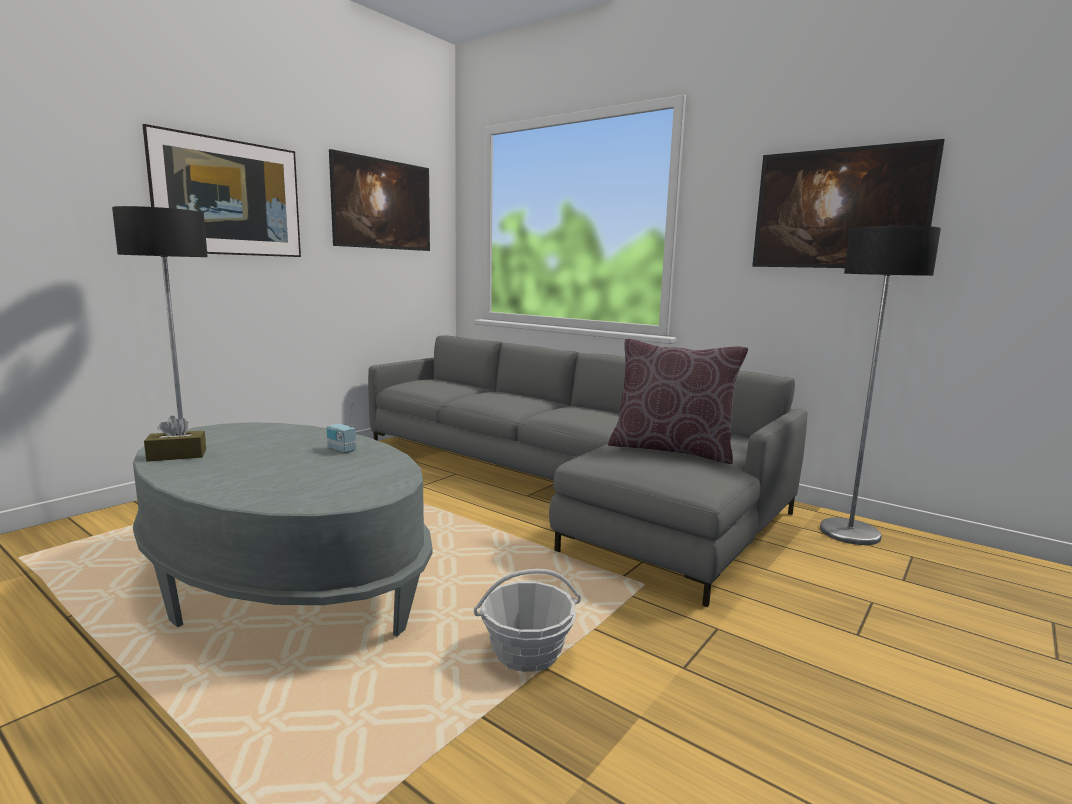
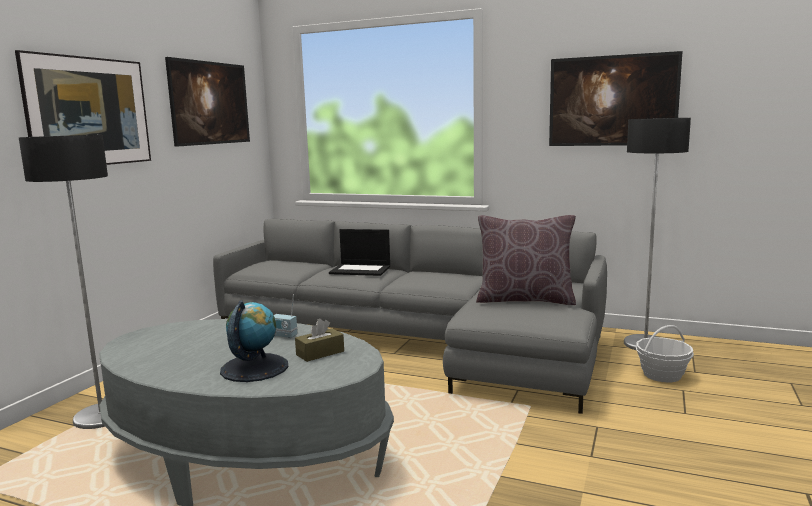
camera: 15 degrees left, 0 degrees up
(177, 455) = (147, 361): brown tissue box -> brown tissue box (320, 353)
(267, 478) = (254, 368): none -> globe
(513, 397) = (361, 270): none -> laptop
(527, 653) = (481, 469): basket -> basket (662, 375)

